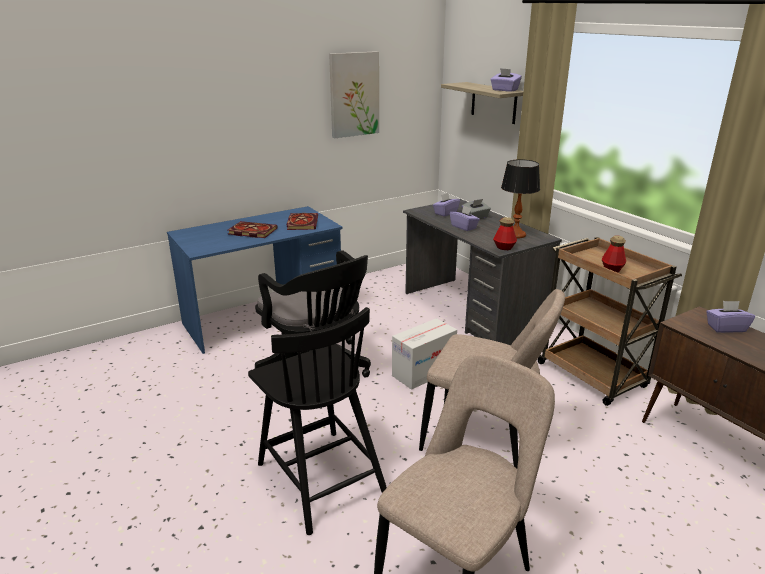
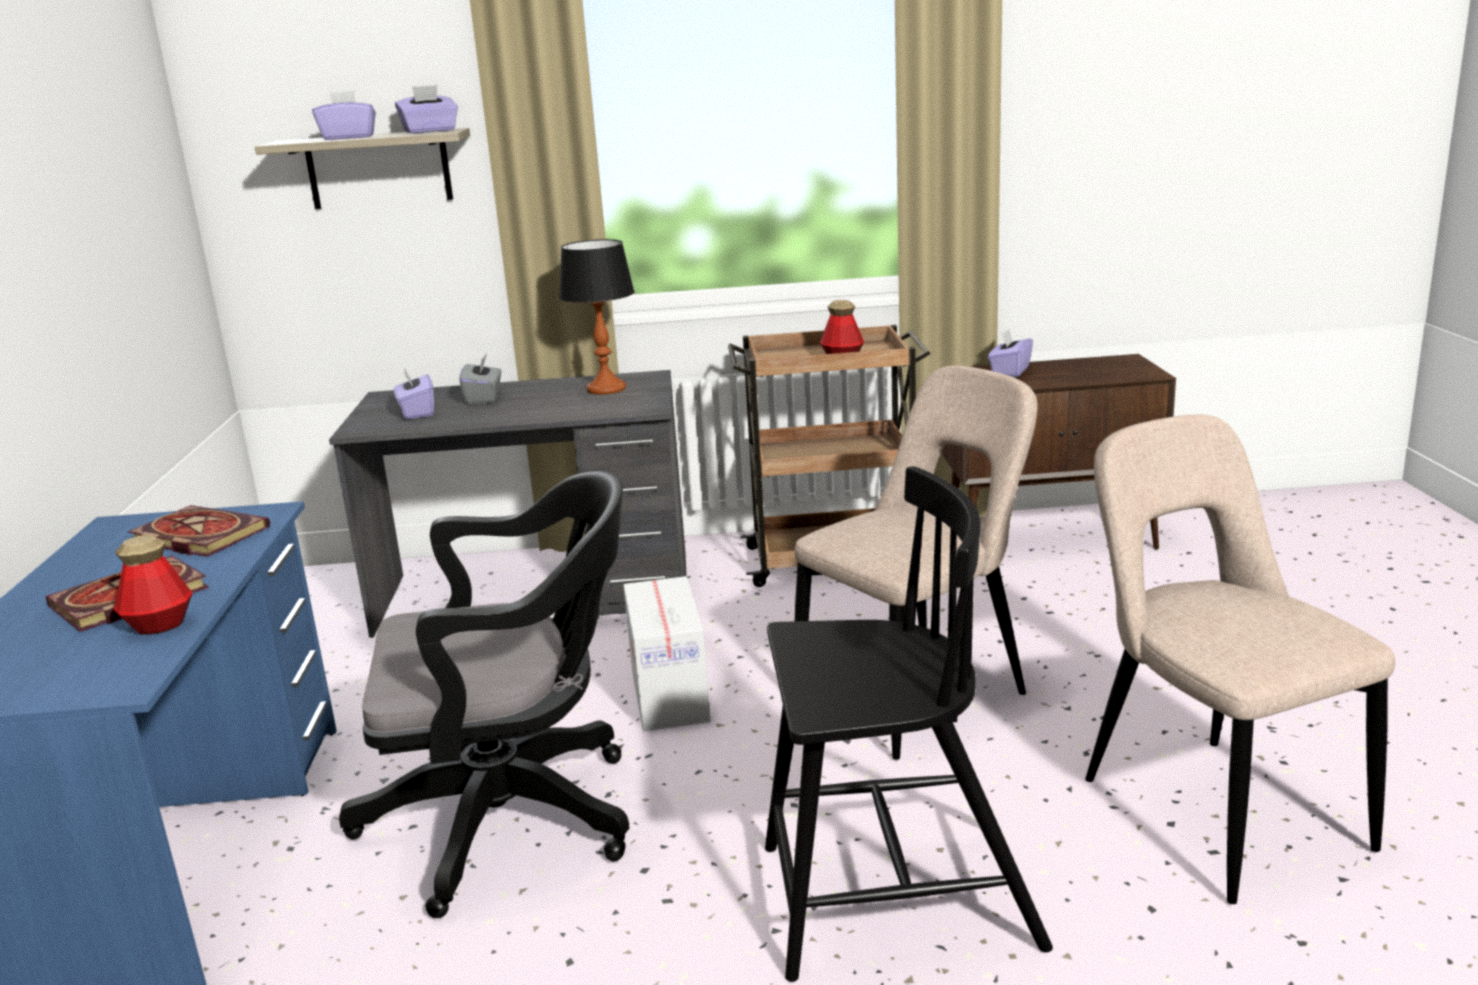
camera: 60 degrees left, 5 degrees down
(354, 94) = (82, 197): picture -> none
(464, 227) = (509, 412): purple tissue box -> purple tissue box (349, 138)
(504, 247) = (644, 404): bottle -> bottle (159, 625)

